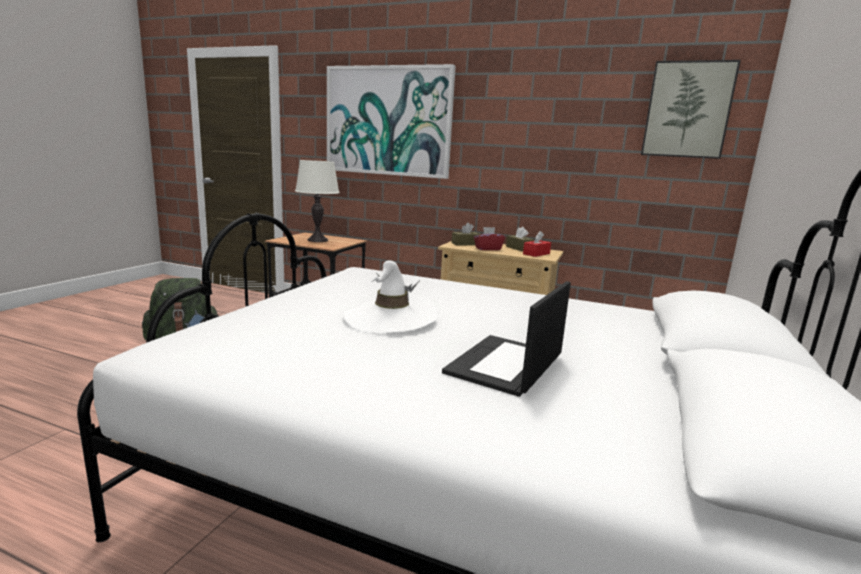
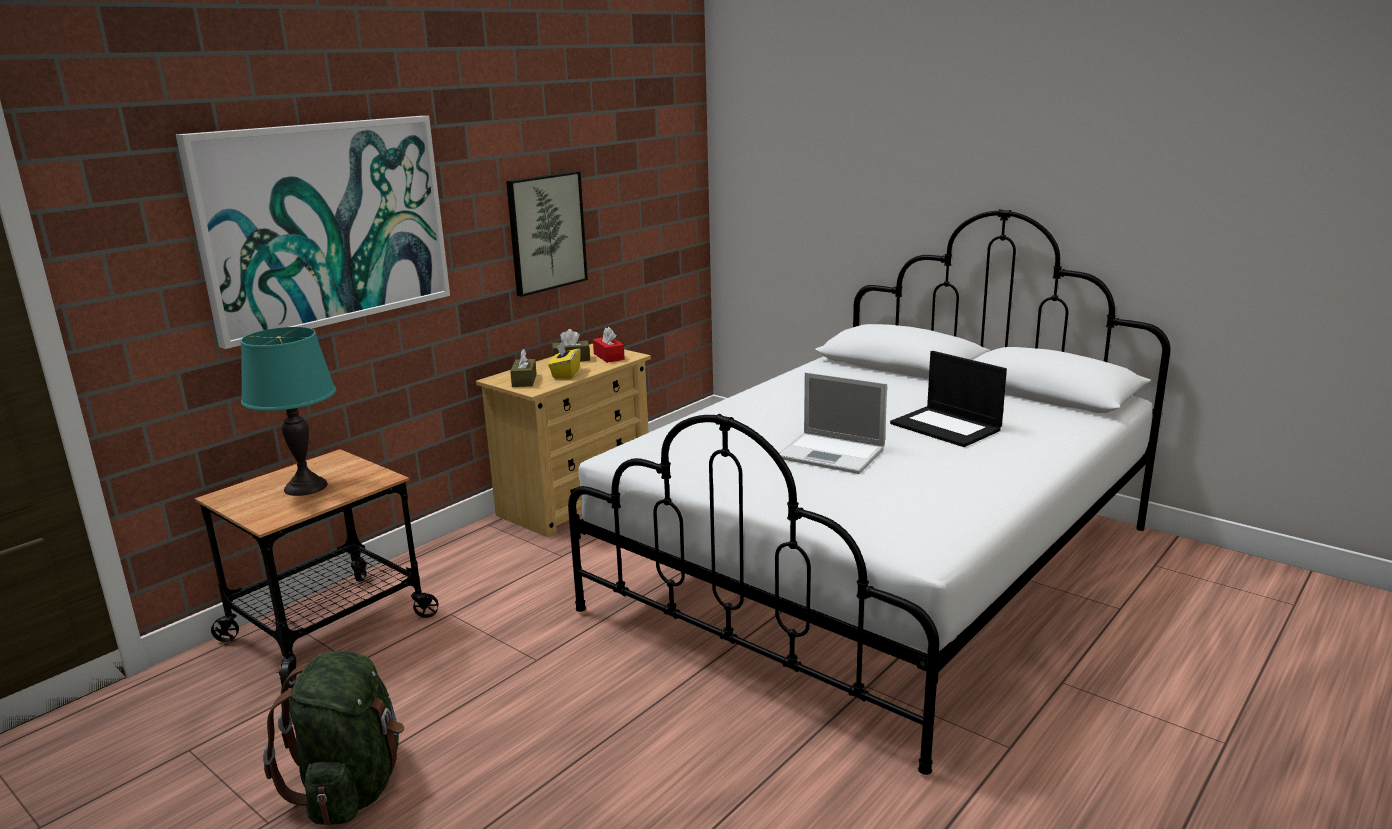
camera: 70 degrees left, 5 degrees up
(317, 240) = (305, 487): white table lamp -> turquoise table lamp
(390, 319) = (833, 454): white hat -> laptop
(488, 249) = (565, 374): red tissue box -> yellow tissue box
(687, 110) = (661, 149): picture -> picture (546, 232)

